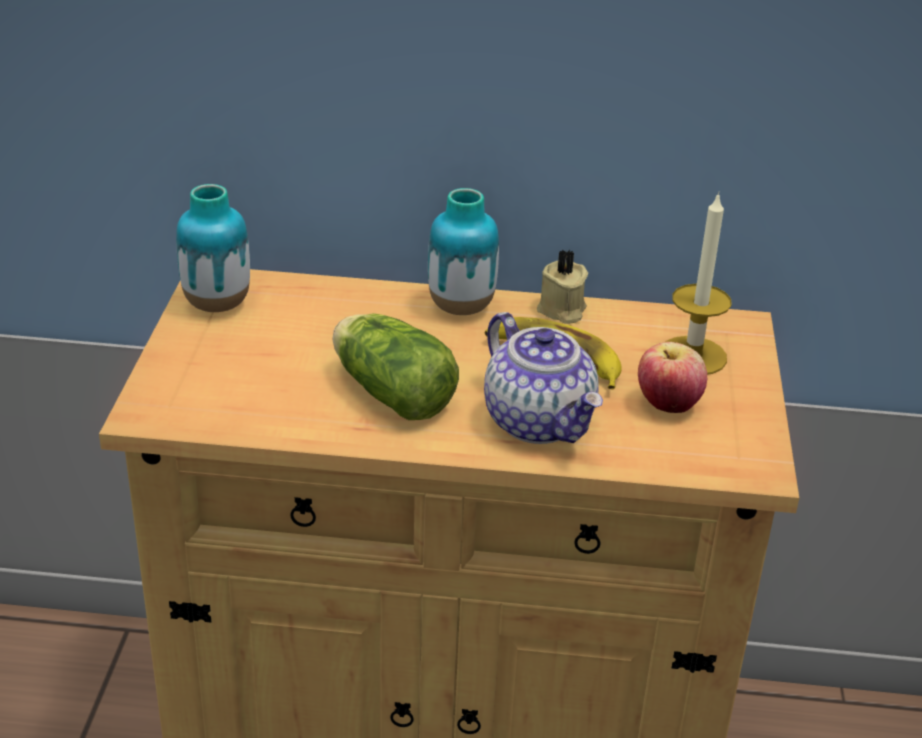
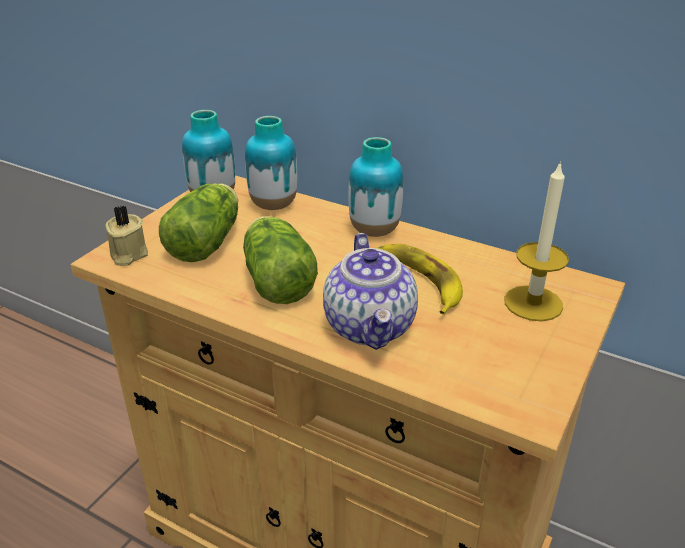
camera: 25 degrees right, 0 degrees up
(262, 363) = (208, 241): none -> lettuce
(308, 299) = (273, 205): none -> vase
(561, 311) = (448, 247): beige candle -> beige candle (127, 255)
(668, 405) = (485, 338): apple -> none

